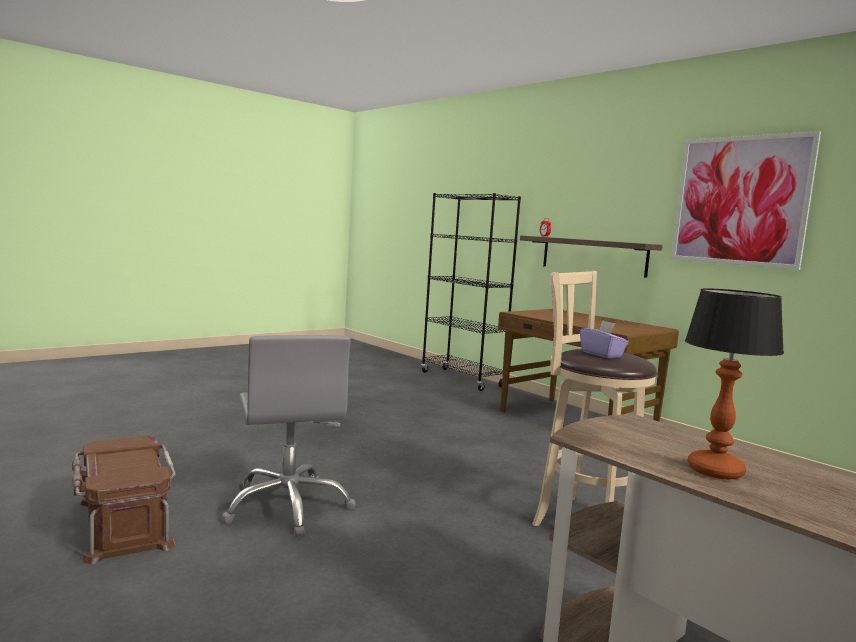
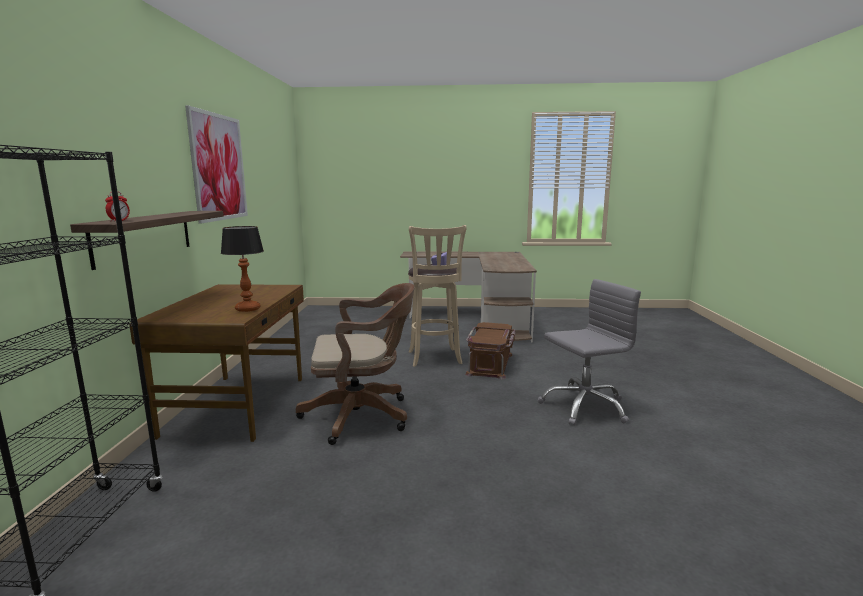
camera: 135 degrees left, 5 degrees up
(123, 523) = (698, 425): brown storage box -> brown storage box (491, 364)
(288, 506) = (584, 406): grey office chair -> grey office chair turned 45 degrees clockwise
(479, 438) = (362, 416): none -> brown office chair
(714, 470) = (512, 262): table lamp -> table lamp (247, 309)

